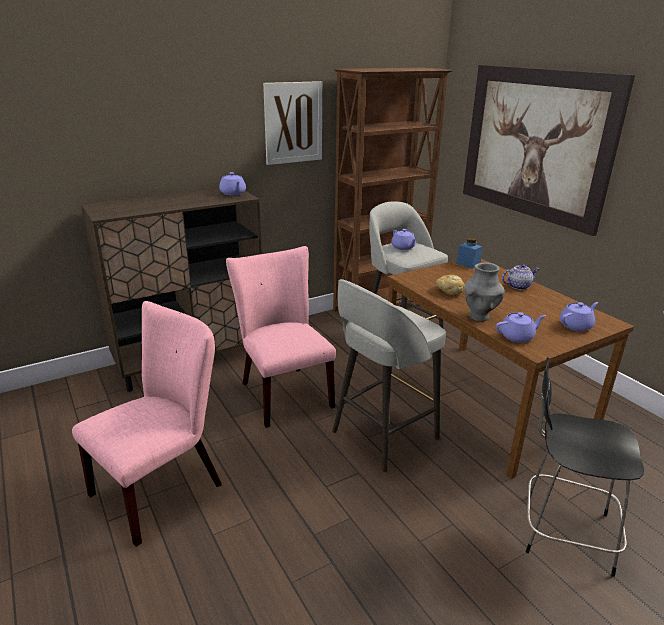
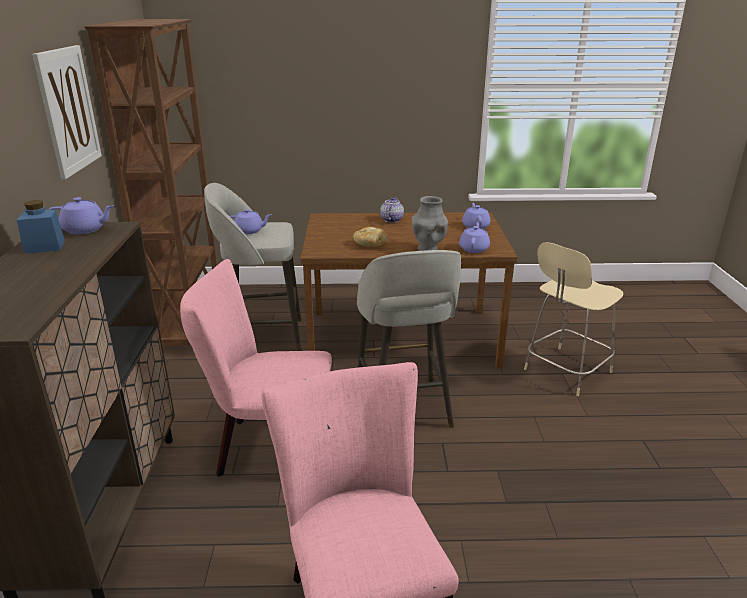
camera: 60 degrees left, 0 degrees up
(468, 264) = (324, 221): blue jar -> blue jar (44, 247)
(535, 144) = (304, 89): picture -> none
(563, 531) = (565, 372): black stool -> beige stool

